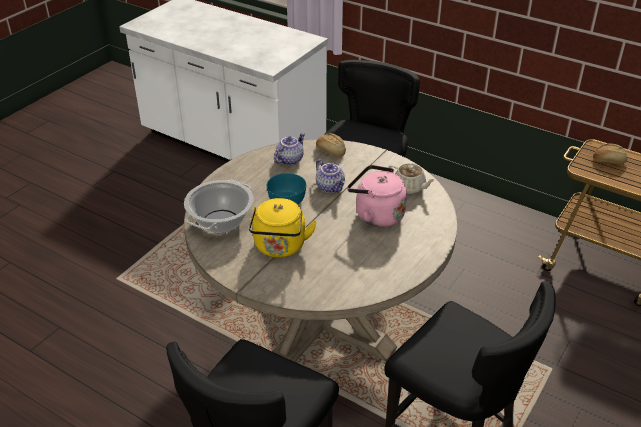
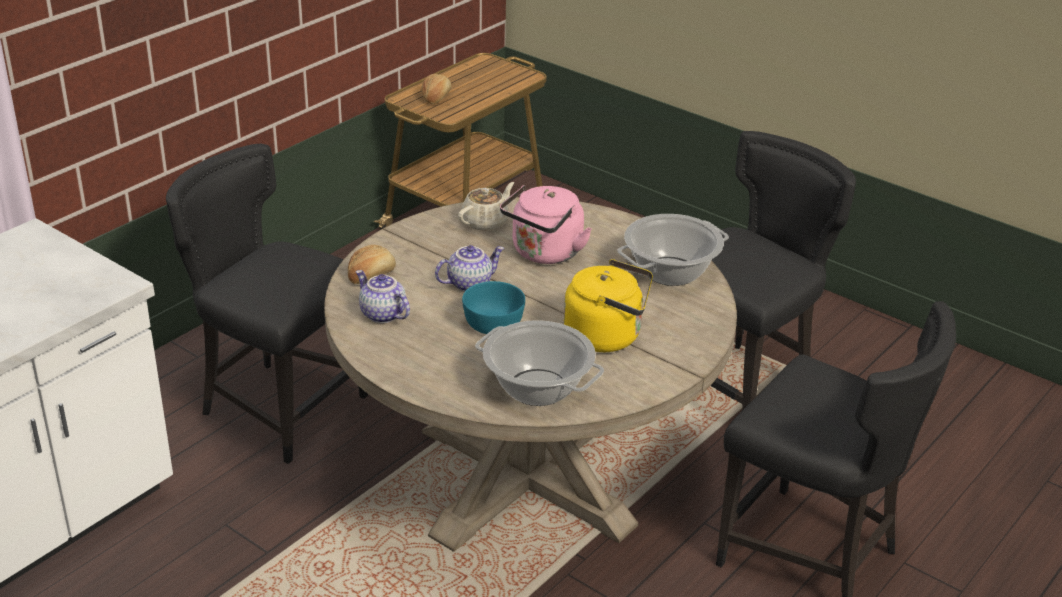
camera: 85 degrees left, 5 degrees down
(370, 275) = (671, 271): none -> cooking pot

